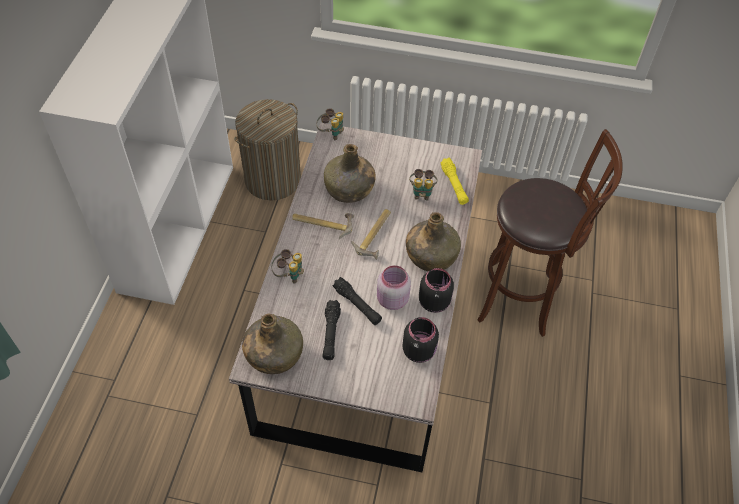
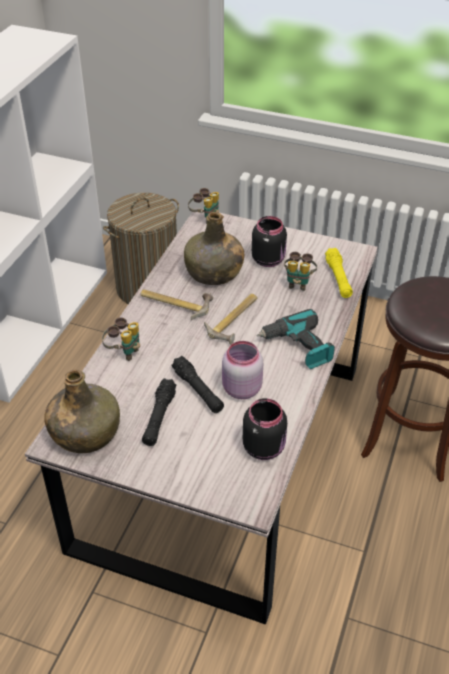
camera: 10 degrees right, 10 degrees down
(431, 256) = (298, 347): green bottle -> power drill
(434, 301) = (293, 396): black jar -> black jar (268, 259)

